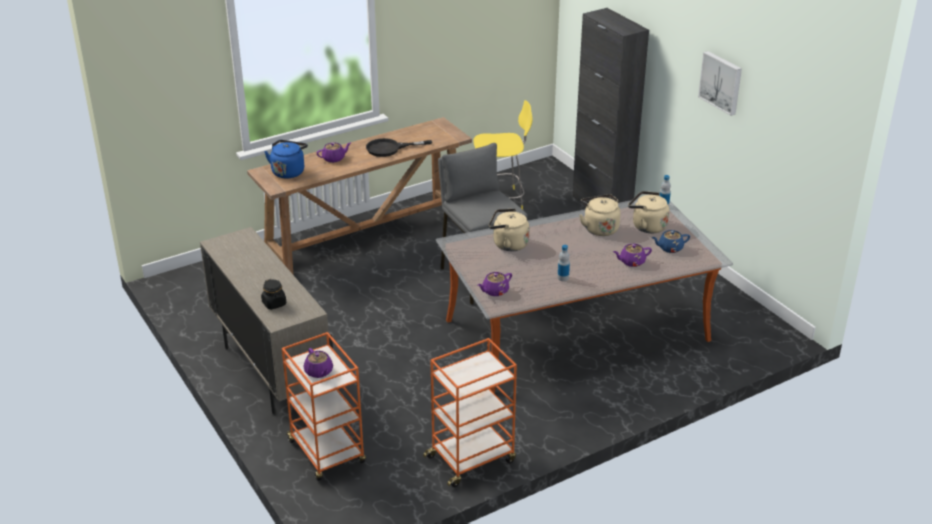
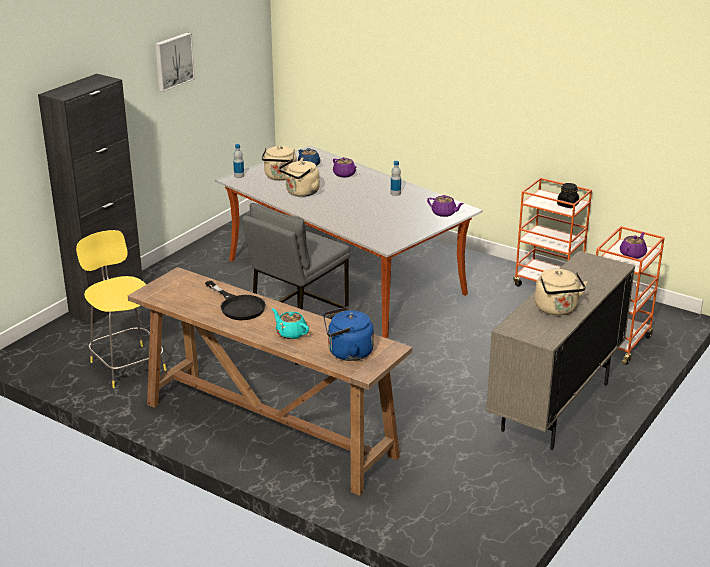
camera: 115 degrees left, 5 degrees down
(274, 304) = (597, 276): black jar -> black jar (567, 205)
(334, 158) = (291, 333): purple teapot -> turquoise teapot
(508, 244) = (365, 222): beige kettle -> beige kettle (557, 309)

